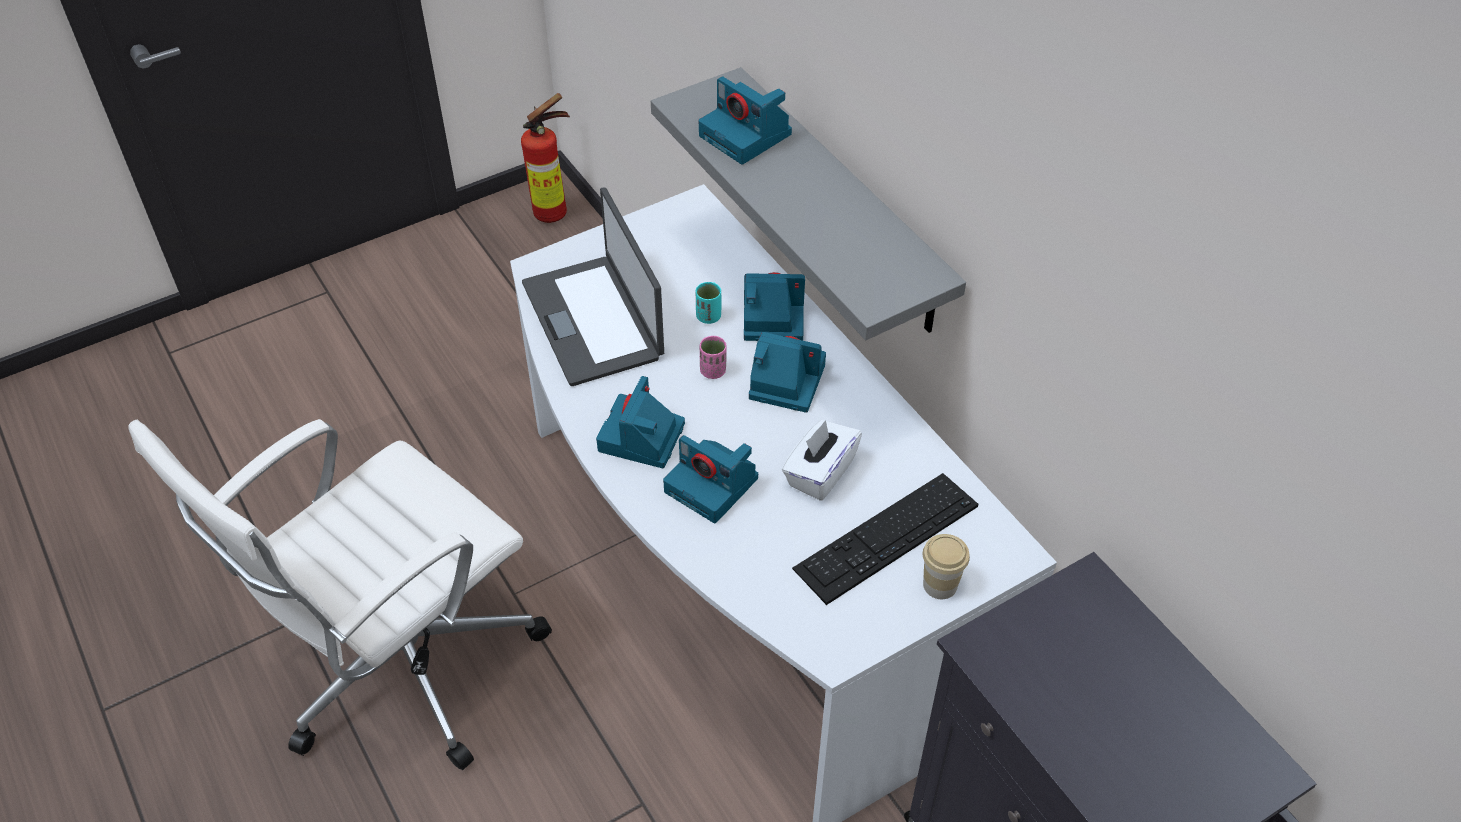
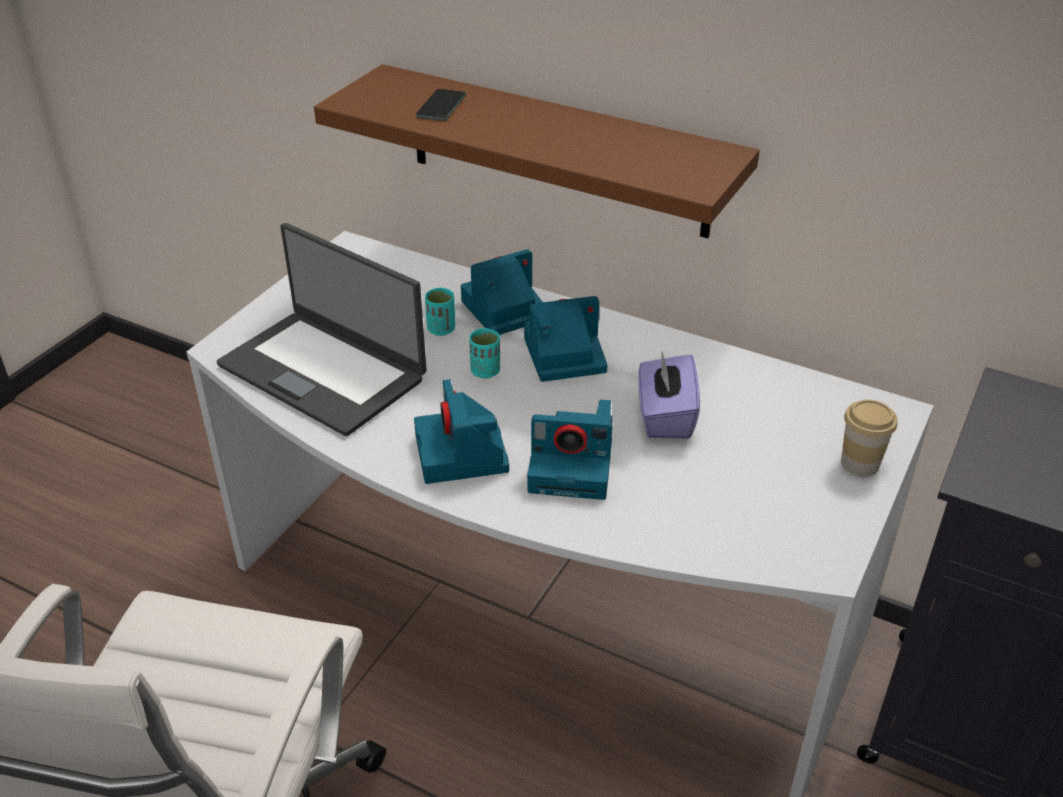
camera: 30 degrees left, 10 degrees down
(555, 212) = (127, 369): fire extinguisher -> none
(713, 371) = (485, 371): pink cup -> turquoise cup
(747, 135) = (441, 106): camera -> phone
(819, 473) = (665, 417): white tissue box -> purple tissue box
(842, 203) = (557, 151): grey shelf -> brown shelf
(886, 537) = (775, 444): keyboard -> none

